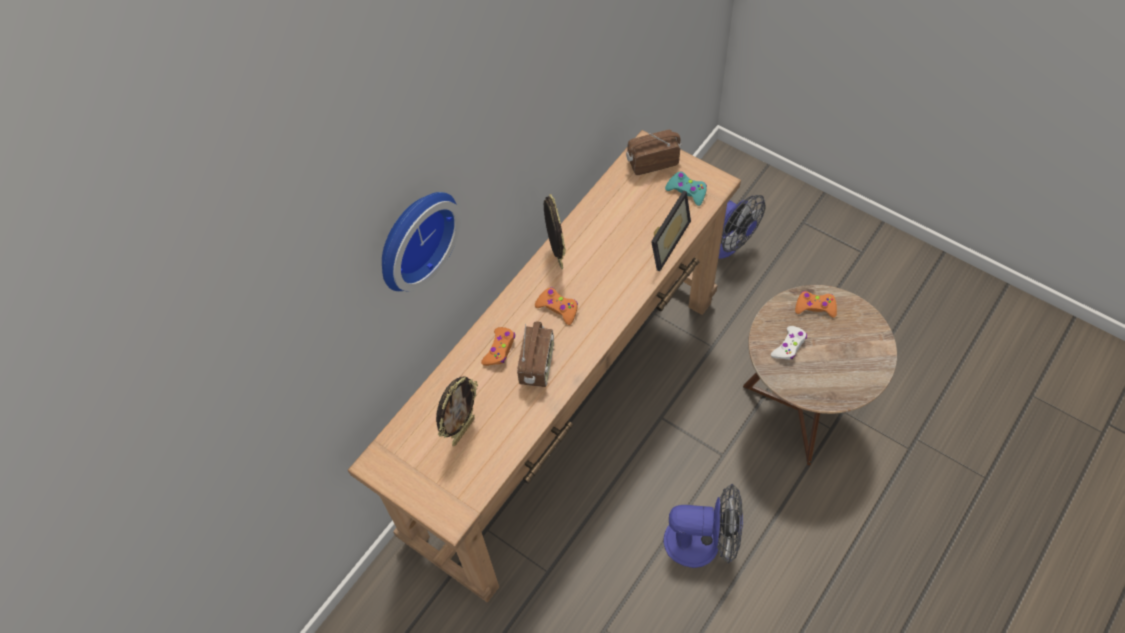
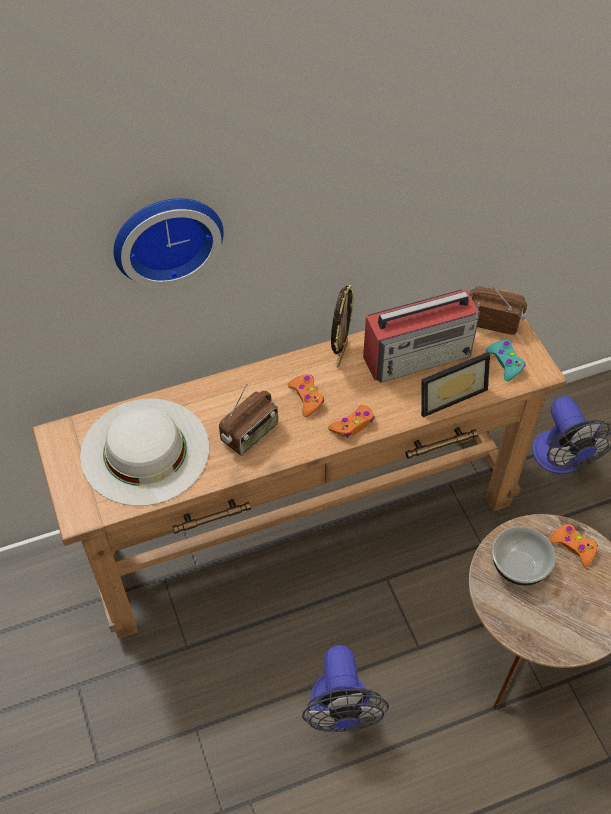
camera: 30 degrees right, 5 degrees down
(462, 430) = (145, 451): picture frame -> white hat
(499, 349) = (229, 403): orange game controller -> orange game controller (353, 425)
(618, 222) = (419, 355): none -> radio
(702, 542) = (341, 711): fan -> fan turned 45 degrees clockwise
(789, 346) = (518, 567): white game controller -> bowl

